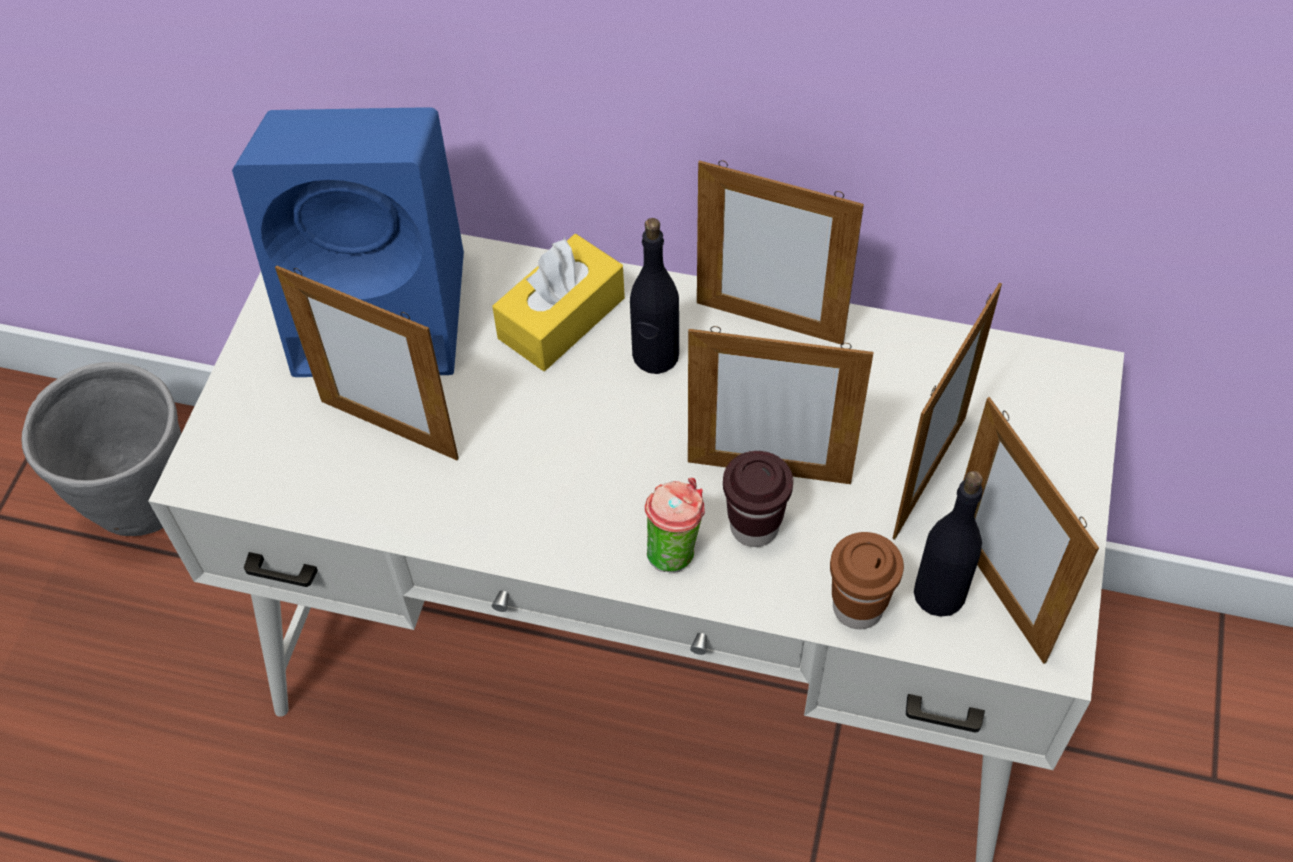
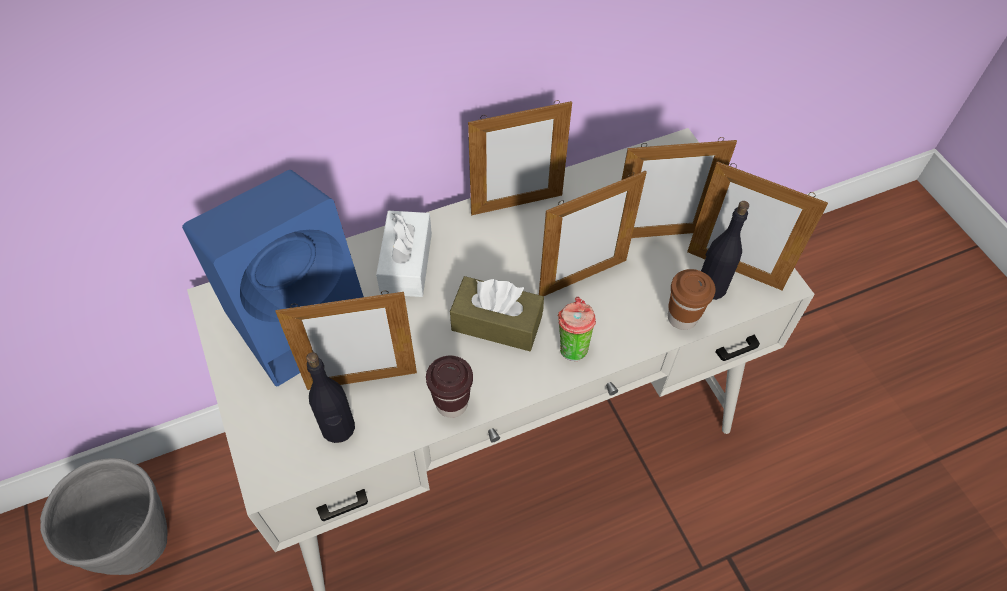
camera: 40 degrees left, 0 degrees up
(561, 318) = (406, 263): yellow tissue box -> white tissue box
(605, 460) = (497, 323): none -> brown tissue box
(655, 356) = (474, 254): black bottle -> black bottle (338, 428)
(754, 527) = (600, 309): brown cup -> brown cup (451, 403)
(929, 476) = (657, 235): picture frame -> picture frame turned 90 degrees clockwise

